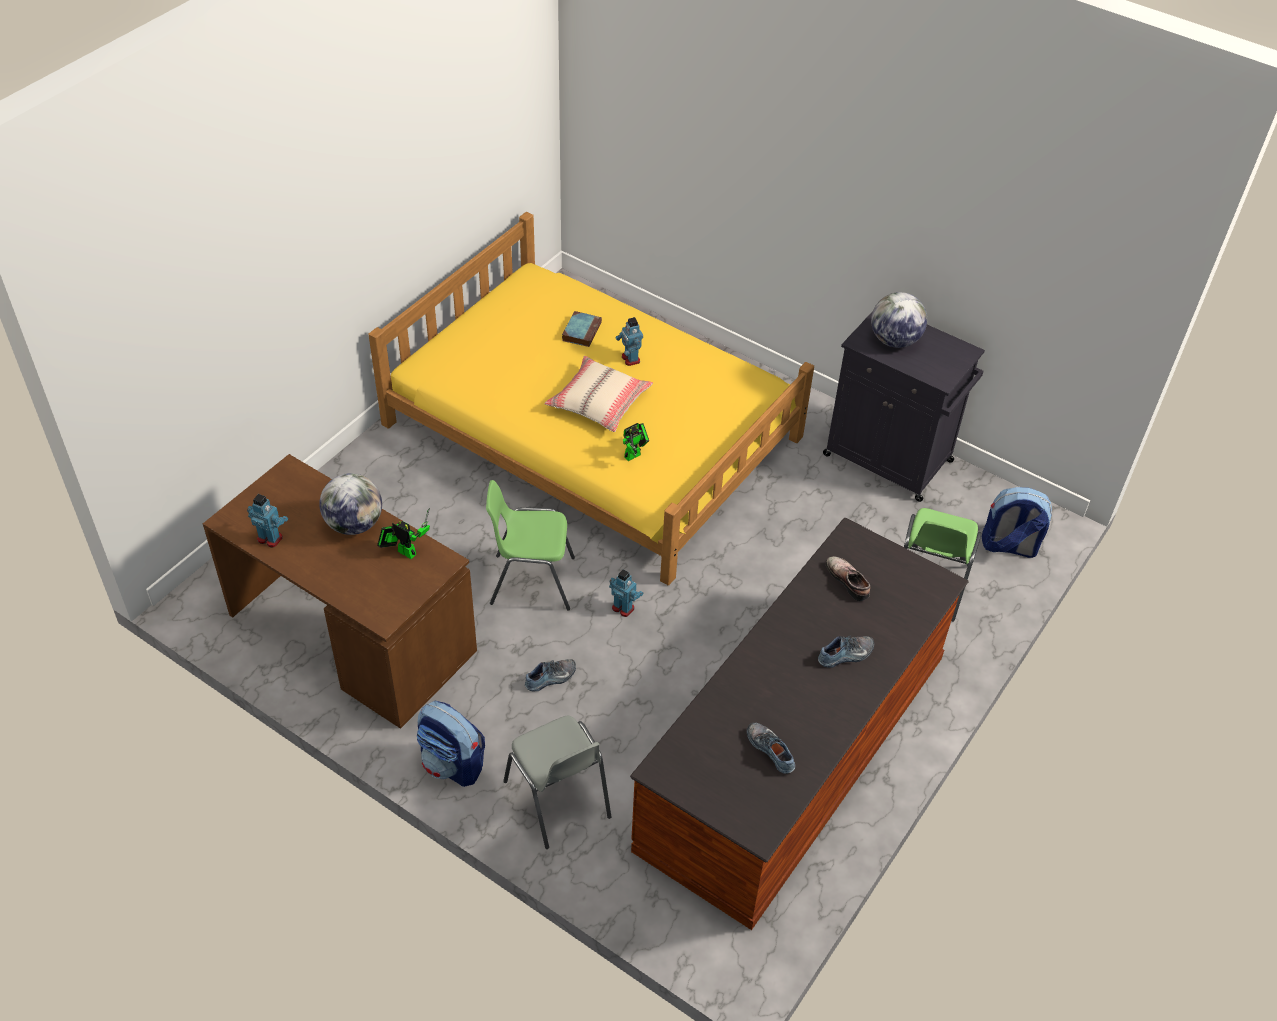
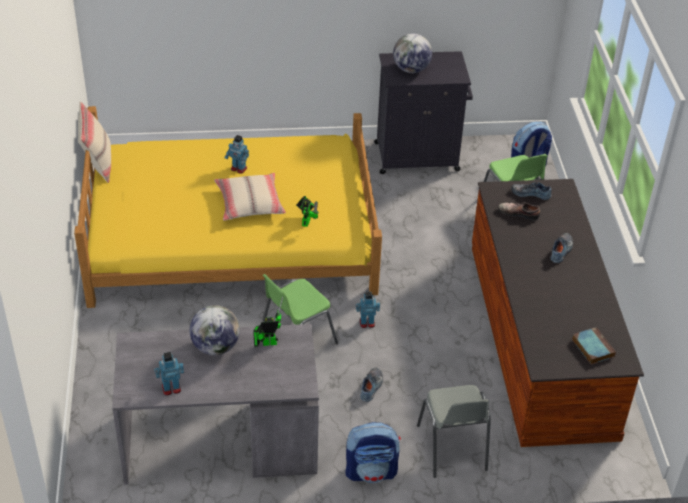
camera: 40 degrees left, 5 degrees down
(350, 633) = (219, 442): brown desk -> grey desk
(504, 280) = (98, 164): none -> beige pillow
(558, 800) = (452, 448): grey chair -> grey chair turned 60 degrees clockwise
(581, 331) = (188, 168): book -> book (592, 347)
(772, 750) = (582, 320): shoe -> shoe (531, 193)

